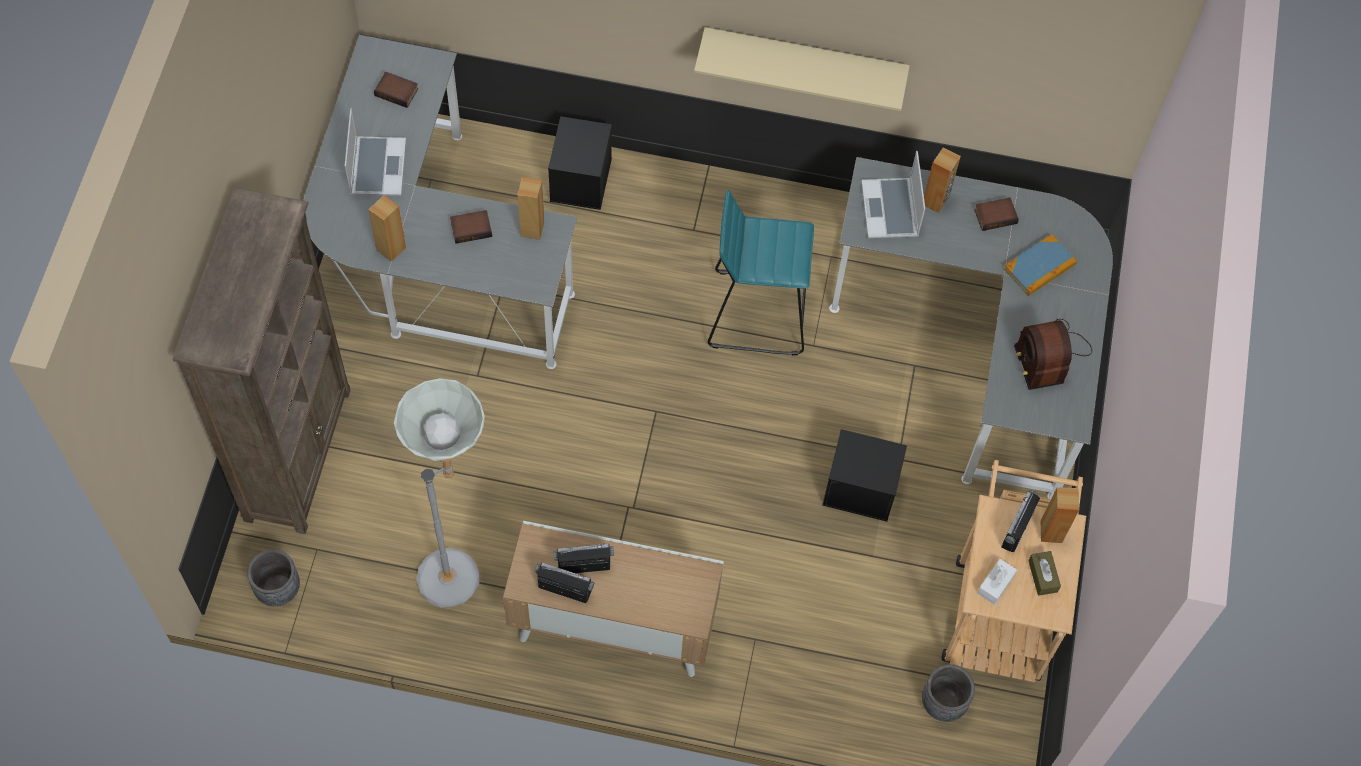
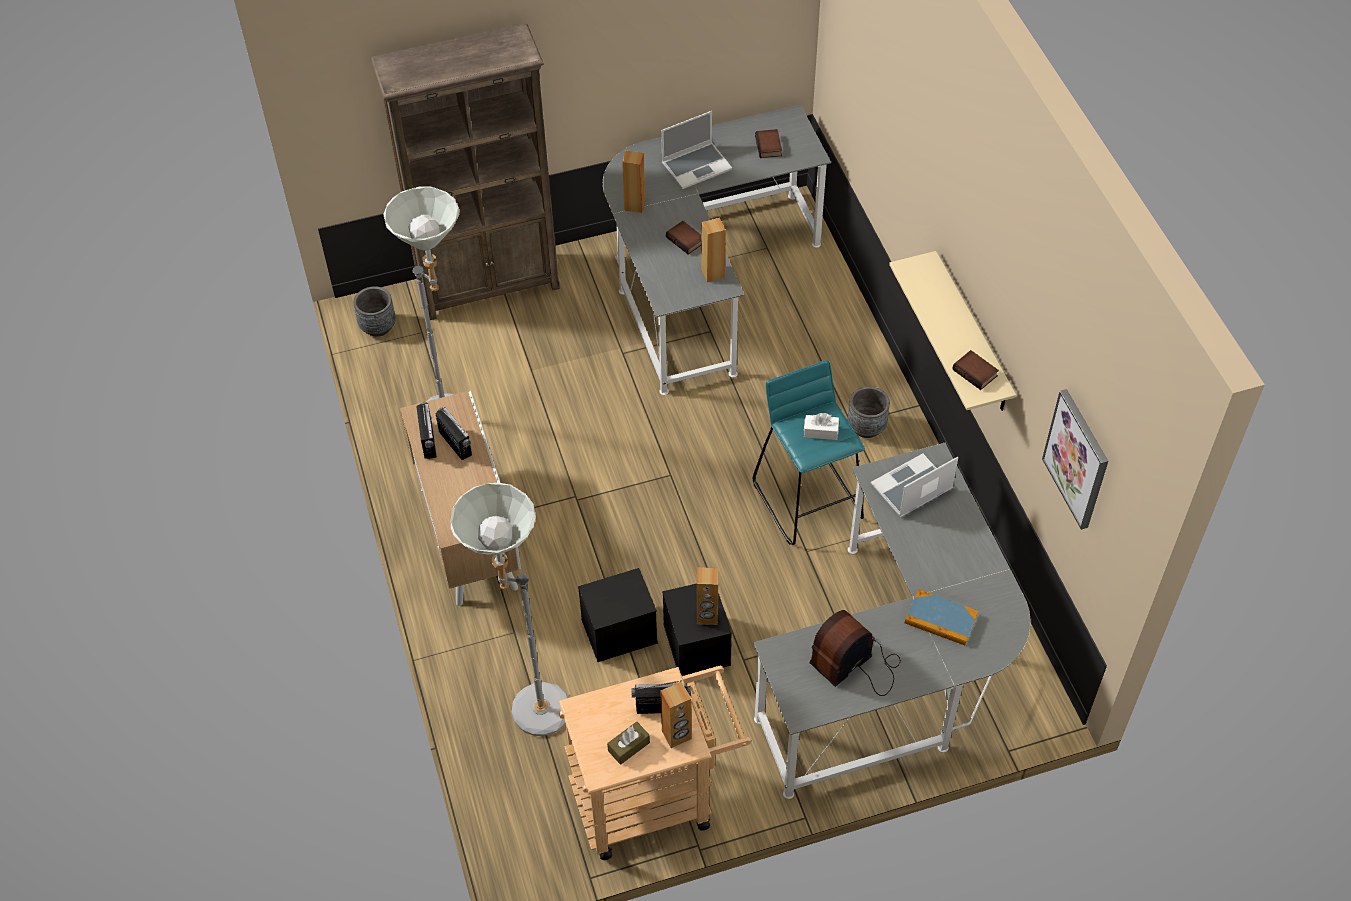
camera: 65 degrees right, 10 degrees down
(581, 180) = (838, 333): black storage box -> black storage box (618, 632)
(847, 666) = (528, 708): none -> grey floor lamp
(935, 201) = (946, 515): brown speaker -> brown speaker (707, 616)
(943, 702) = (538, 794): grey planter -> grey planter (866, 427)
(995, 215) = (967, 564): book -> book (976, 372)
(995, 584) = (598, 714): white tissue box -> white tissue box (820, 431)
(1041, 58) = (1077, 459): none -> picture

